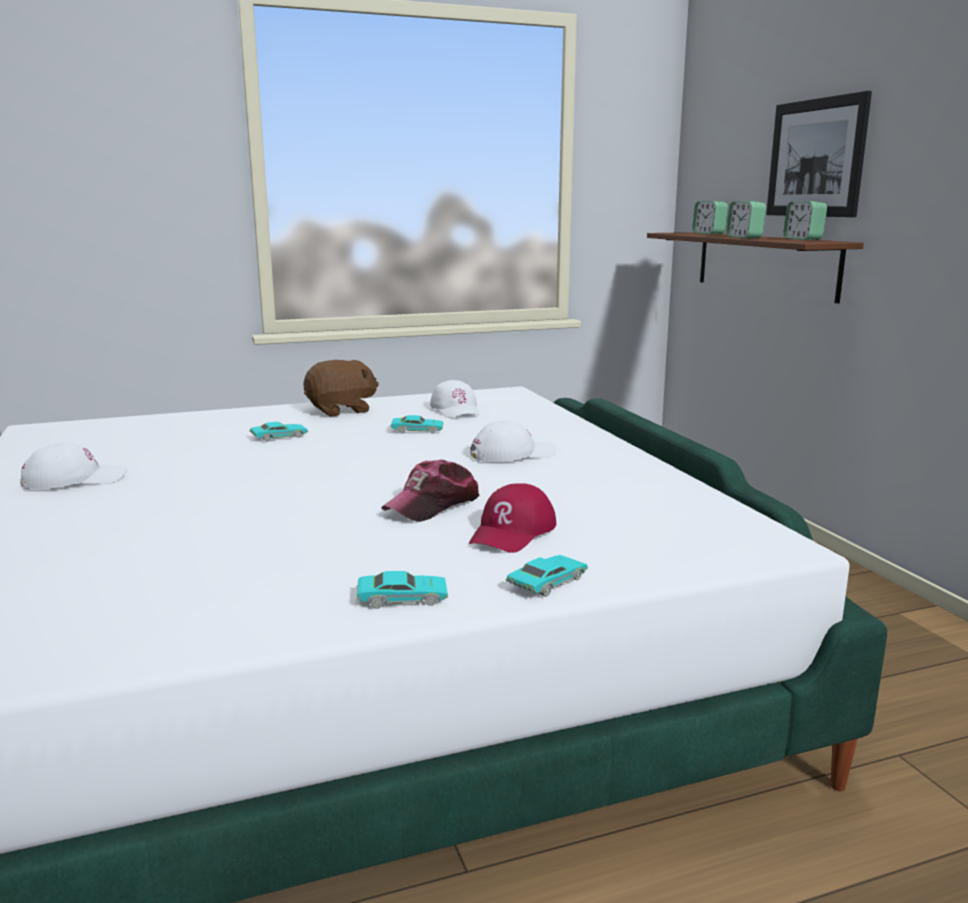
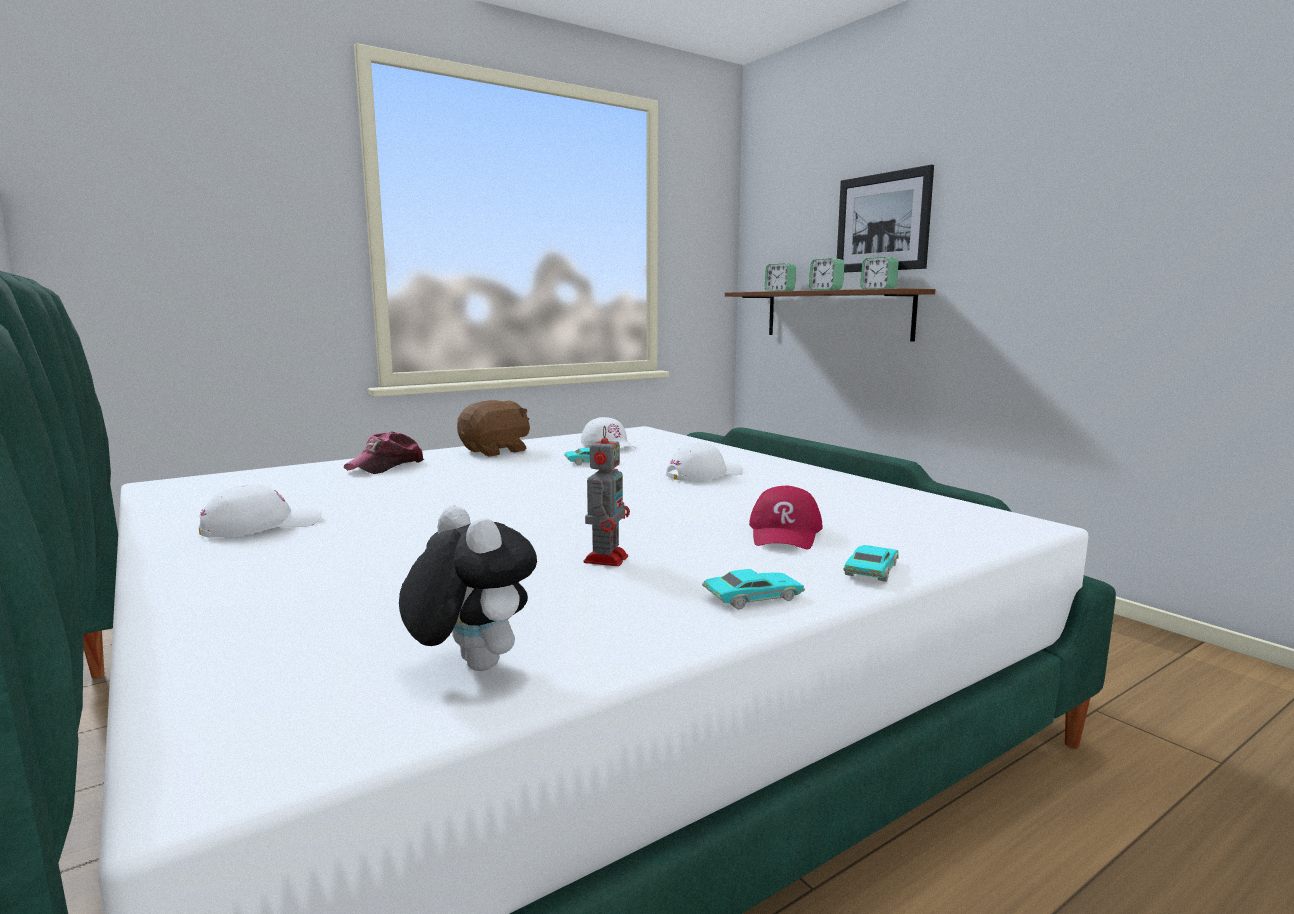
camera: 15 degrees left, 5 degrees down
(112, 632) = (469, 666): none -> plush toy
(279, 437) = (456, 475): turquoise toy car -> none
(319, 542) = (606, 558): none -> toy robot
(433, 505) = (682, 518): cap -> cap (386, 466)

